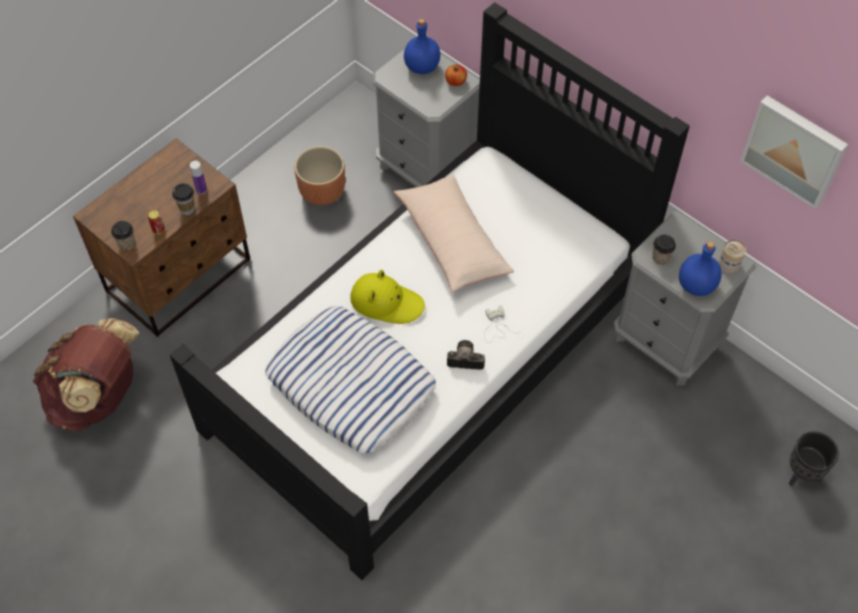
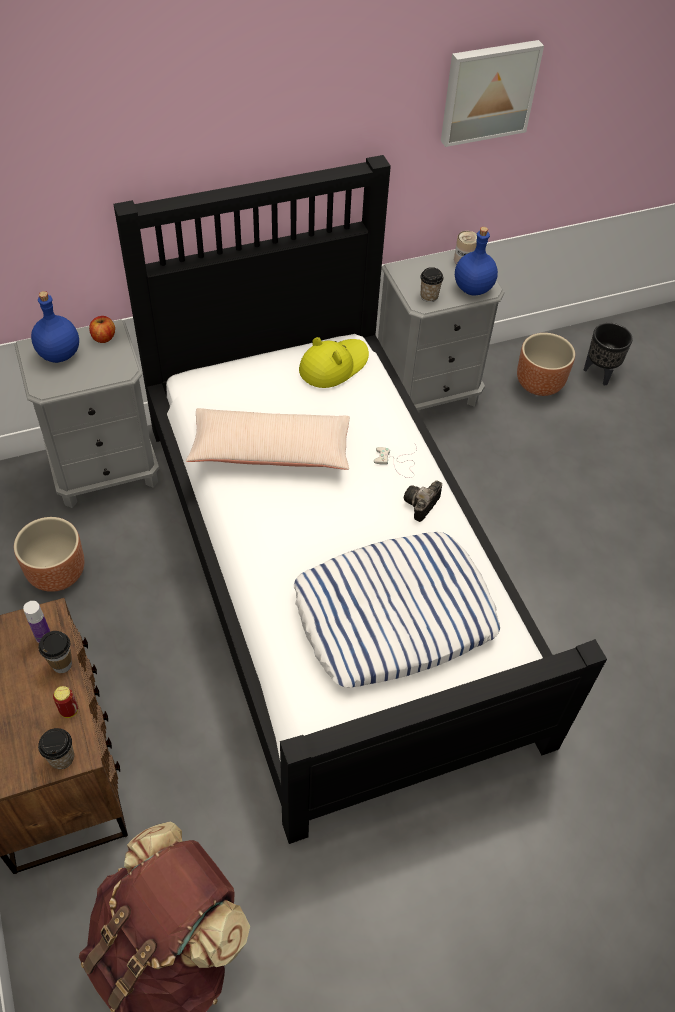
camera: 65 degrees left, 5 degrees down
(386, 302) = (309, 538): yellow hat -> yellow hat (333, 365)
(746, 427) = (539, 384): none -> brown planter

